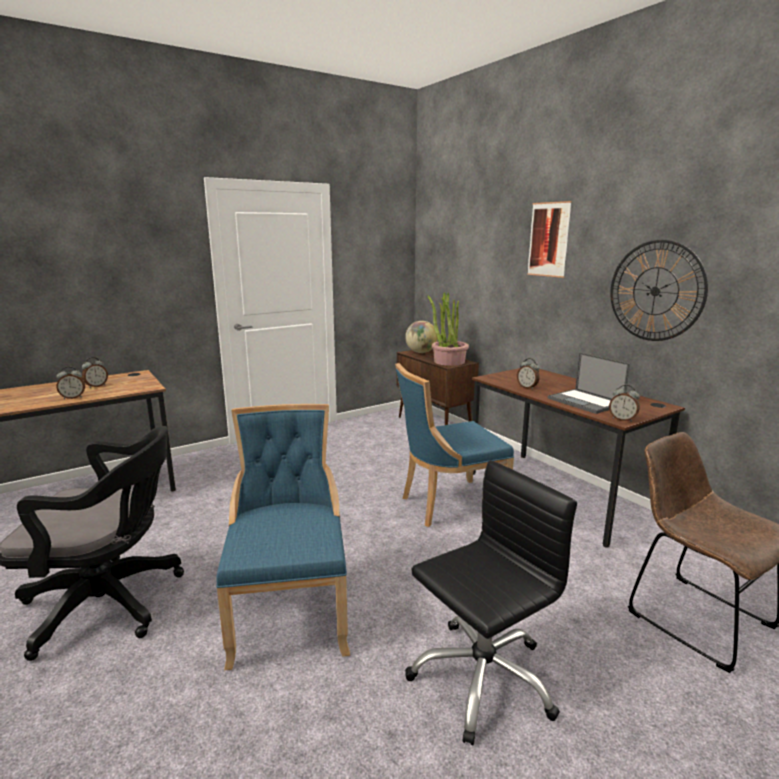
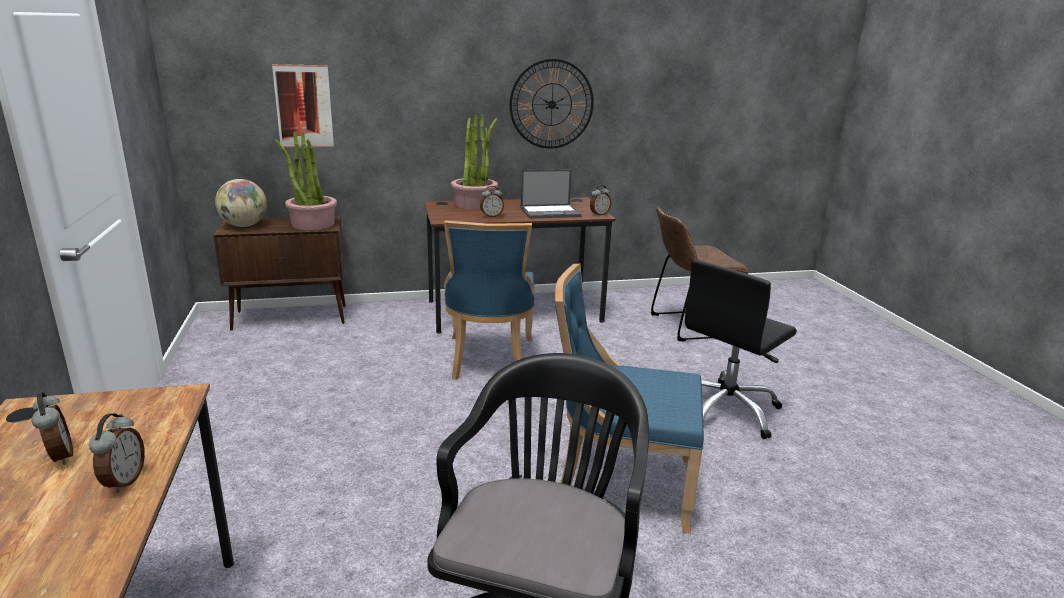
camera: 70 degrees left, 5 degrees up
(482, 677) = (726, 410): black office chair -> black office chair turned 120 degrees counterclockwise
(548, 239) = (428, 57): picture -> picture (303, 106)
(551, 378) = (474, 204): none -> potted plant

